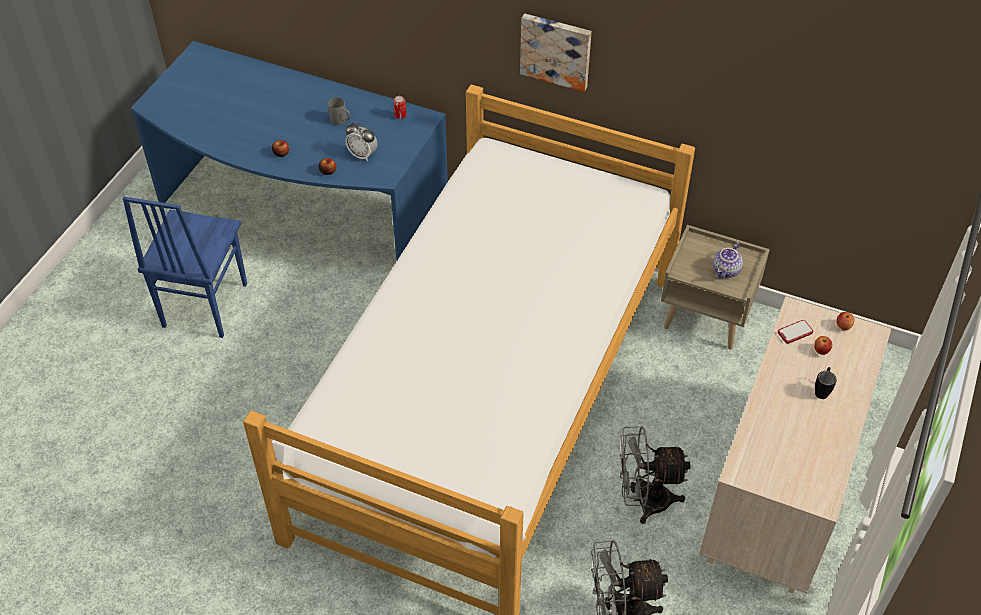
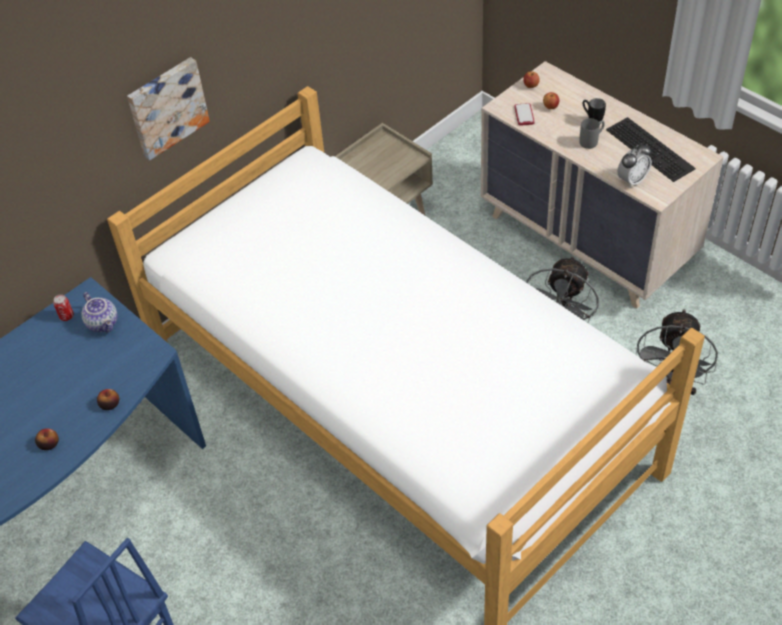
camera: 65 degrees left, 0 degrees up
(341, 121) = (36, 372): grey mug -> grey mug (592, 141)
(362, 155) = (105, 365): alarm clock -> alarm clock (632, 180)
(726, 271) = (389, 159): teapot -> teapot (103, 323)
(809, 453) = (652, 149): none -> keyboard

